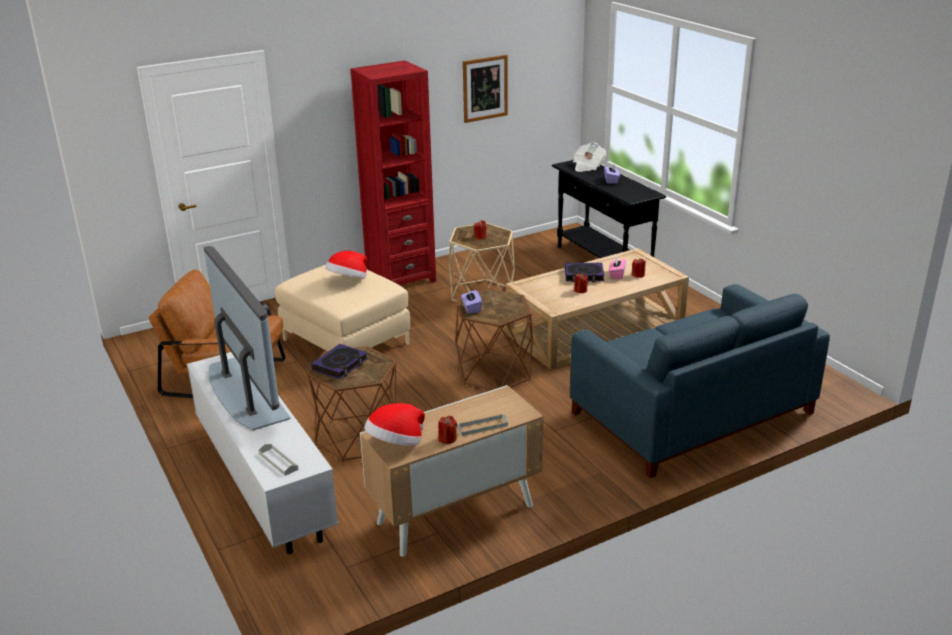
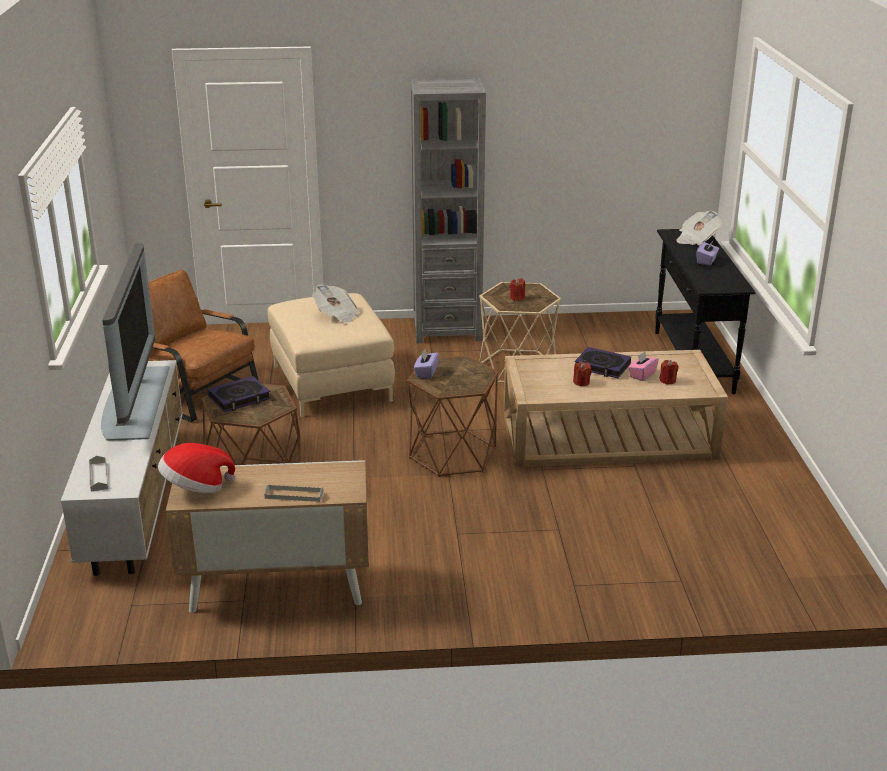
camera: 25 degrees right, 0 degrees up
(348, 281) = (336, 315): hat -> newspaper
(401, 279) = (447, 330): red bookcase -> grey bookcase
(447, 438) = (248, 497): red candle -> none
(485, 88) = (586, 124): picture -> none
(690, 412) = (631, 558): blue sofa -> none

